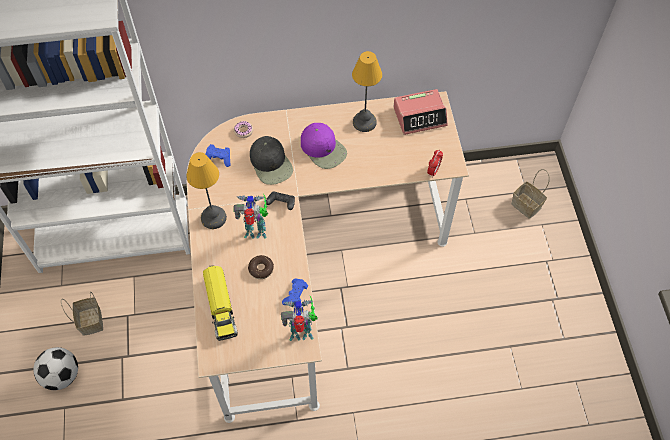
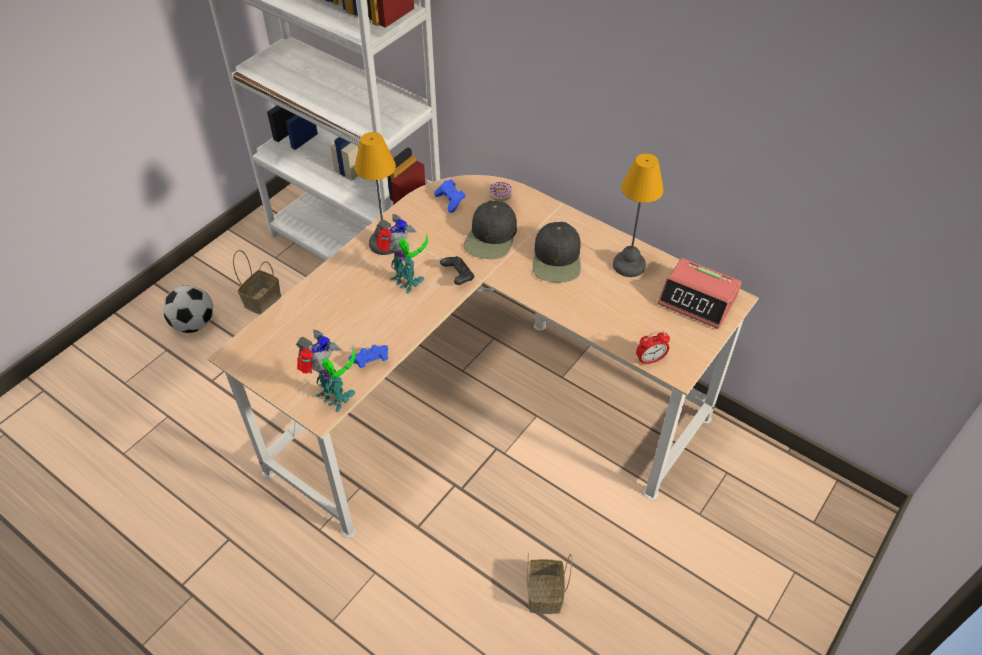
camera: 45 degrees right, 10 degrees down
(220, 305) = (298, 316): toy truck -> none
(261, 269) = (370, 315): donut -> none
(323, 149) = (557, 259): purple cap -> black cap
(527, 206) = (797, 537): basket -> basket (545, 595)

